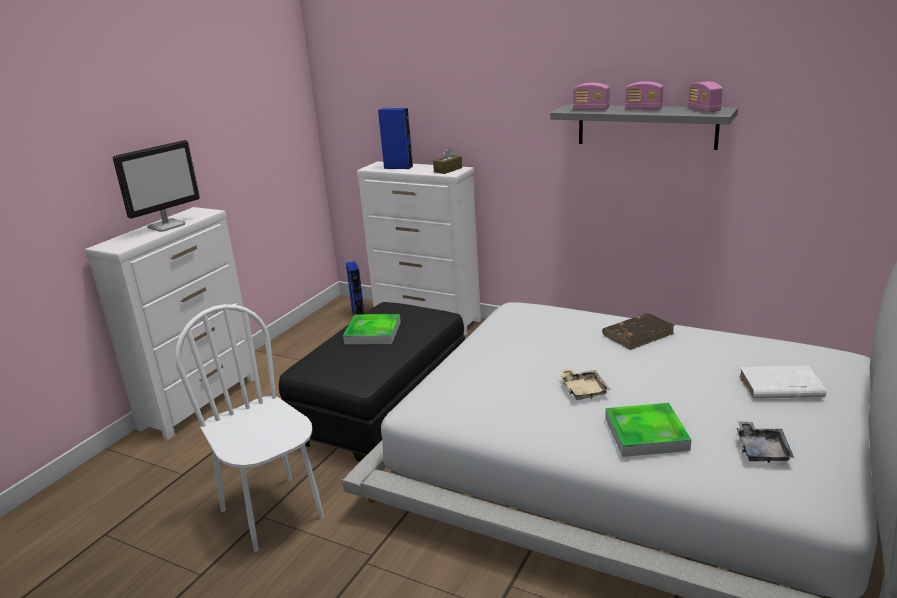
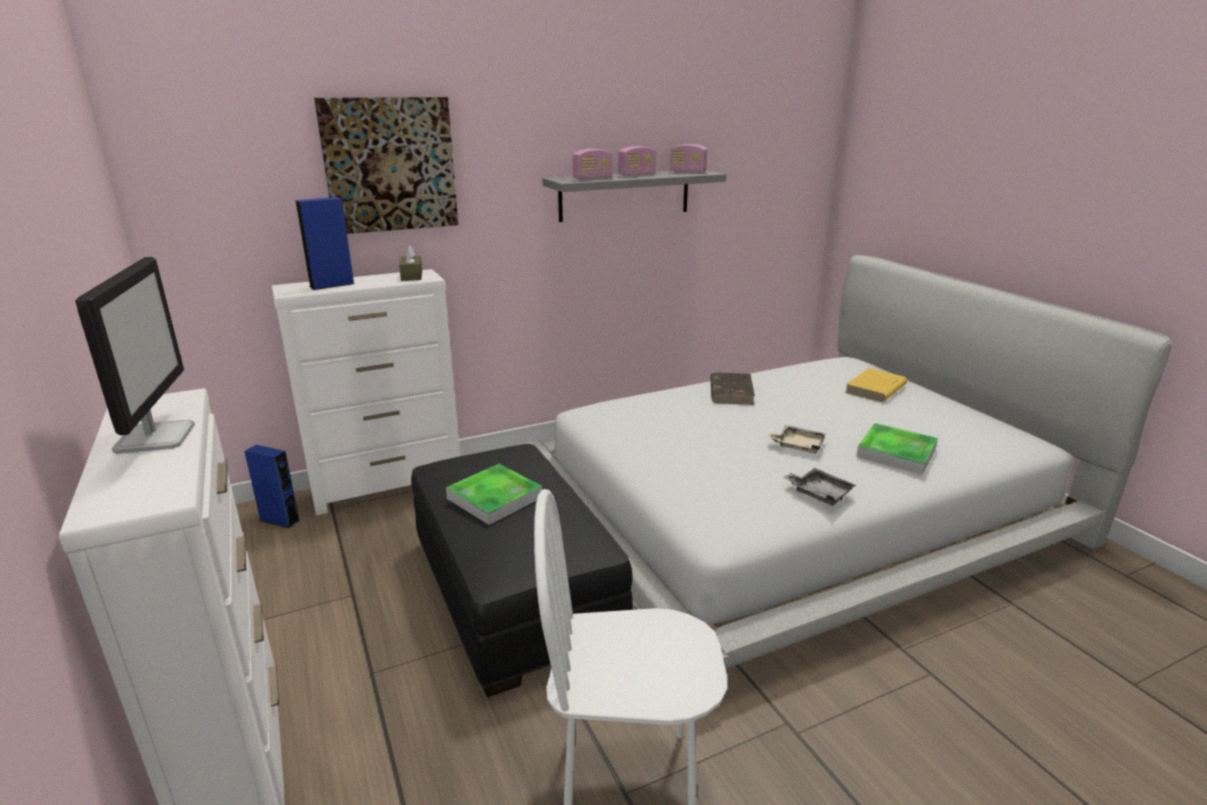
camera: 55 degrees left, 0 degrees up
(451, 87) = (390, 165): none -> picture
(761, 450) = (954, 428): grey tray -> grey tray (819, 493)
(780, 387) = (875, 389): white book -> yellow book

